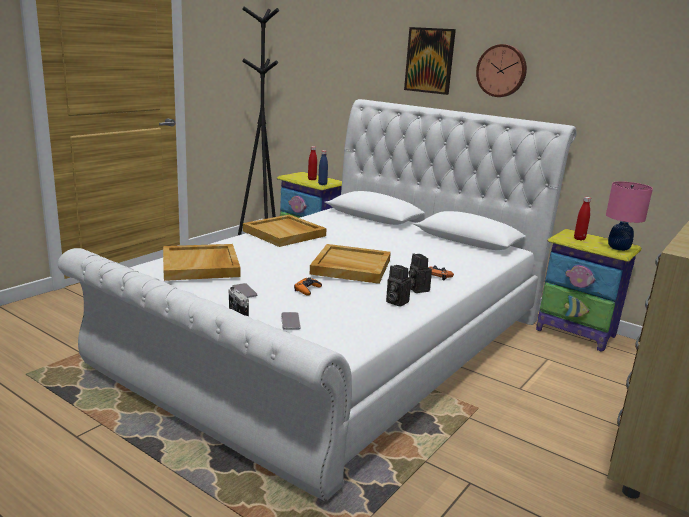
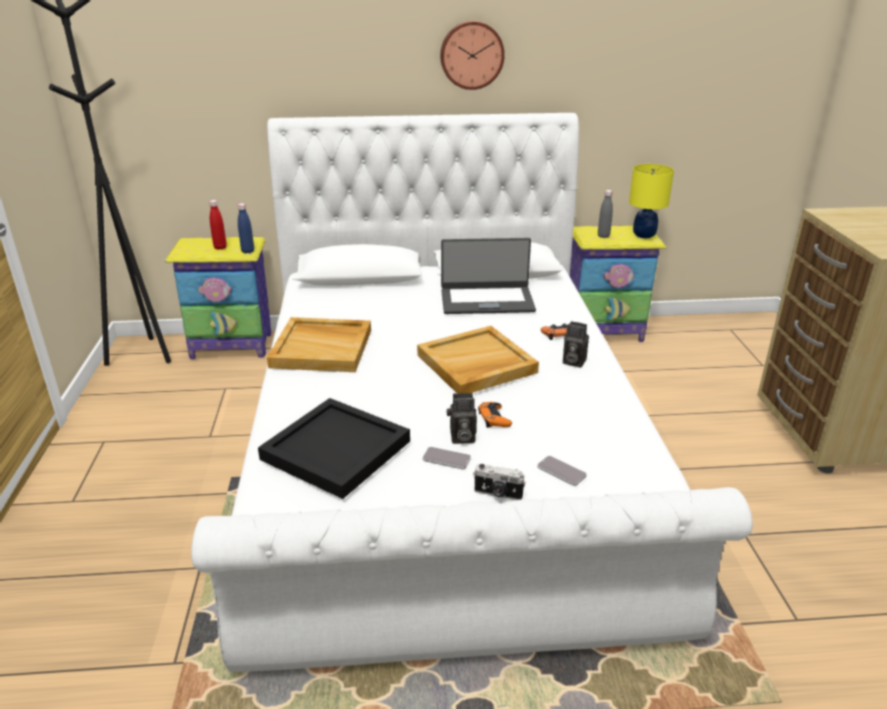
camera: 40 degrees left, 10 degrees up
(201, 266) = (337, 450): beige tray -> black tray
(395, 302) = (587, 388): camera -> camera (461, 438)
(427, 247) = (487, 300): none -> laptop
(429, 60) = (366, 50): picture -> none
(579, 239) = (603, 236): red bottle -> grey bottle
(618, 248) = (643, 235): pink table lamp -> yellow table lamp

